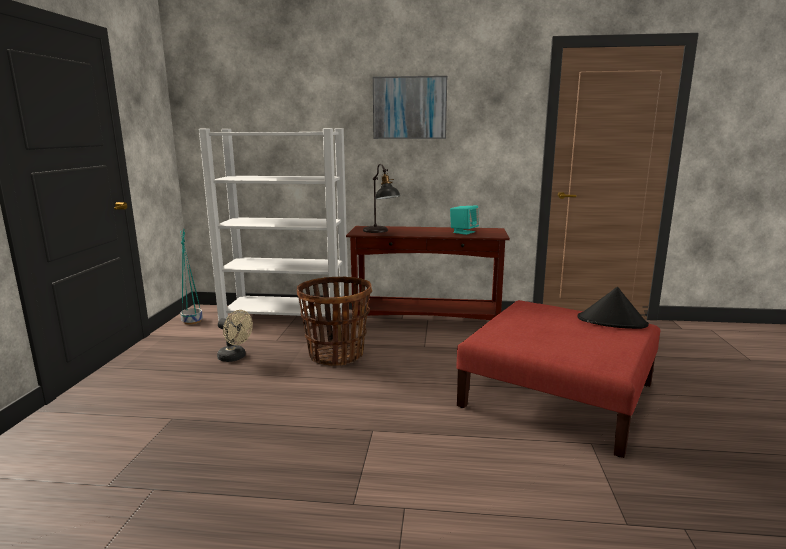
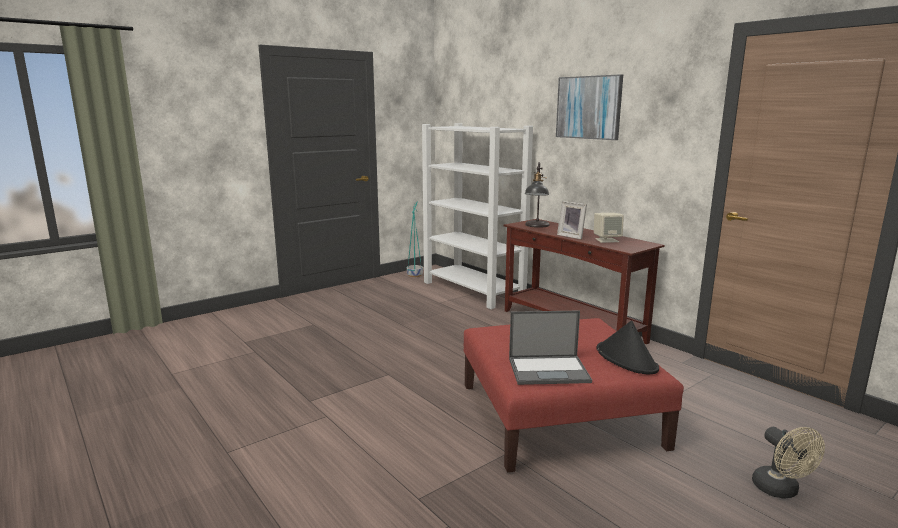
camera: 45 degrees right, 0 degrees up
(235, 357) = (397, 304): beige fan -> beige fan (780, 491)
(336, 354) = (457, 324): basket -> none
(432, 234) = (572, 236): none -> picture frame
(463, 232) = (606, 240): turquoise speaker -> beige speaker
(603, 349) = (549, 370): none -> laptop

